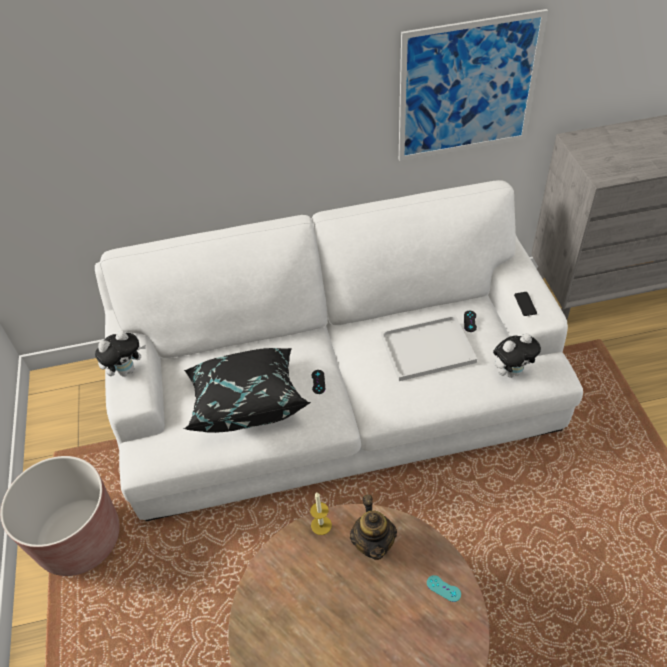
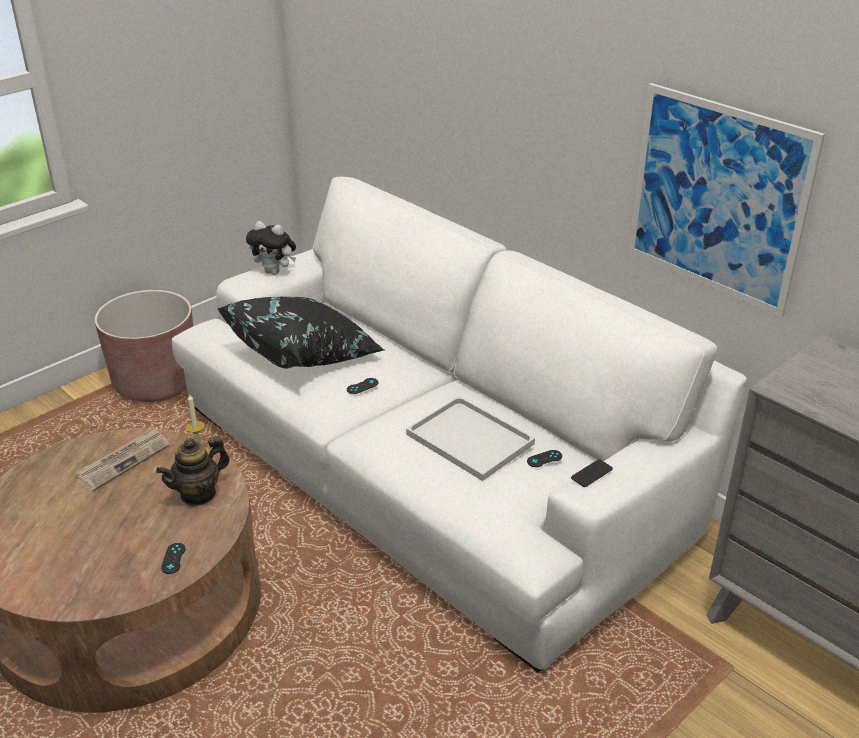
camera: 55 degrees right, 15 degrees down
(293, 586) = (124, 461): none -> newspaper
(443, 588) = (173, 558): turquoise game controller -> black game controller
(511, 371) = (497, 514): plush toy -> none

